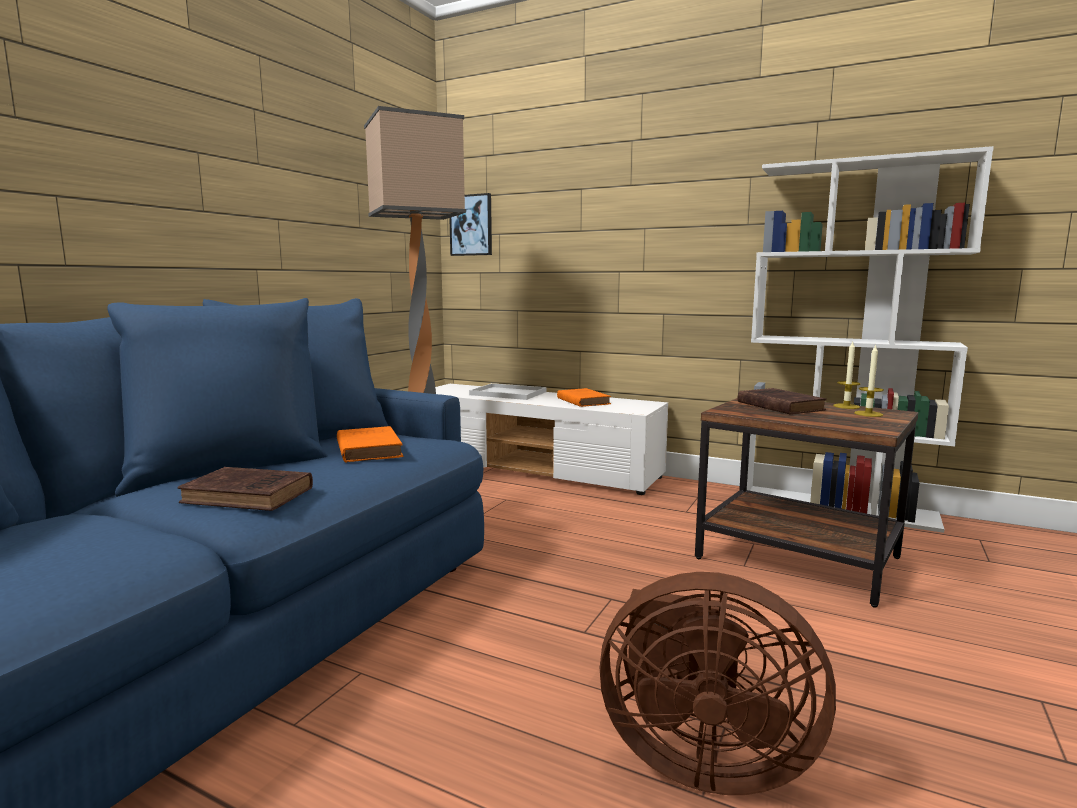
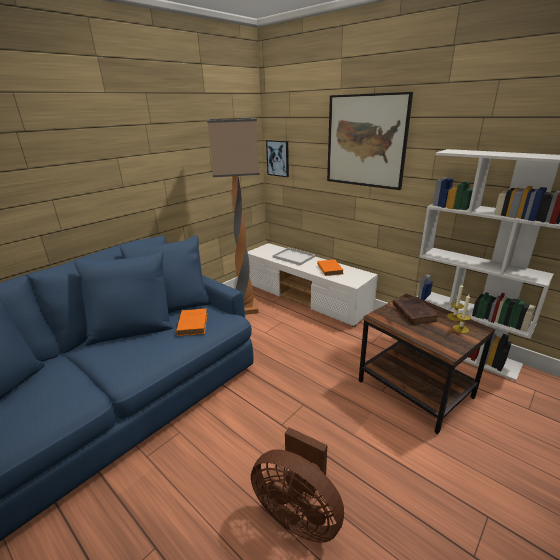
camera: 15 degrees right, 15 degrees up
(251, 495) = (129, 361): brown book -> none
(633, 177) = (366, 141): none -> picture

